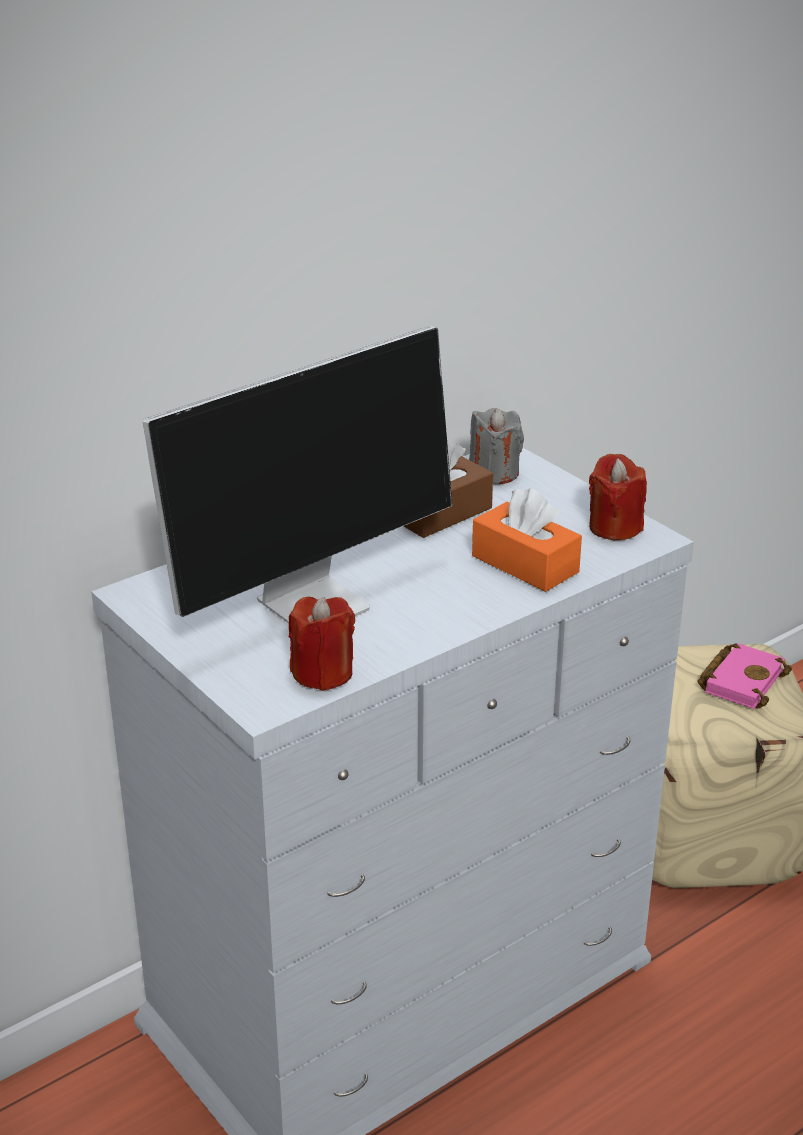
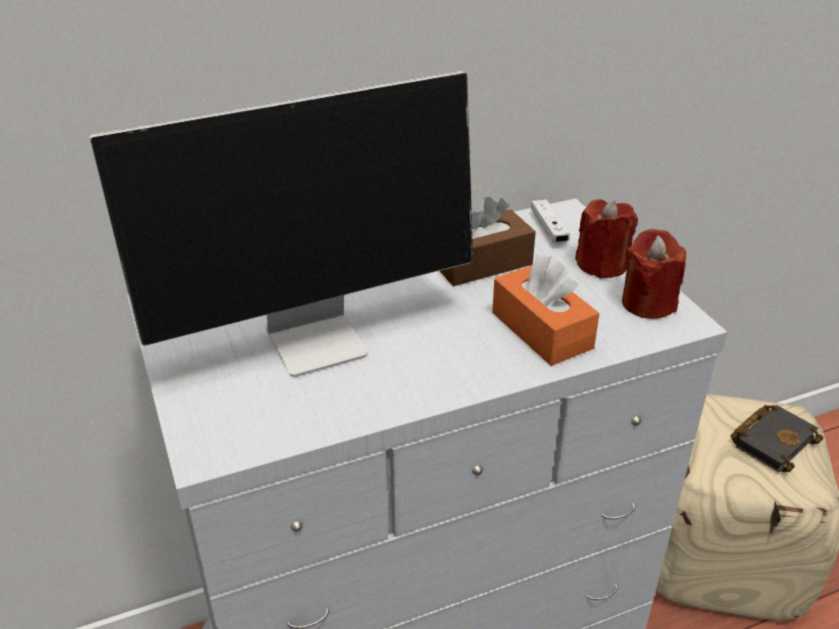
camera: 15 degrees right, 5 degrees up
(322, 673) = (284, 423): red candle -> red candle (602, 265)
(494, 473) = (549, 229): grey candle -> white game controller
(741, 680) = (772, 440): pink book -> black book

